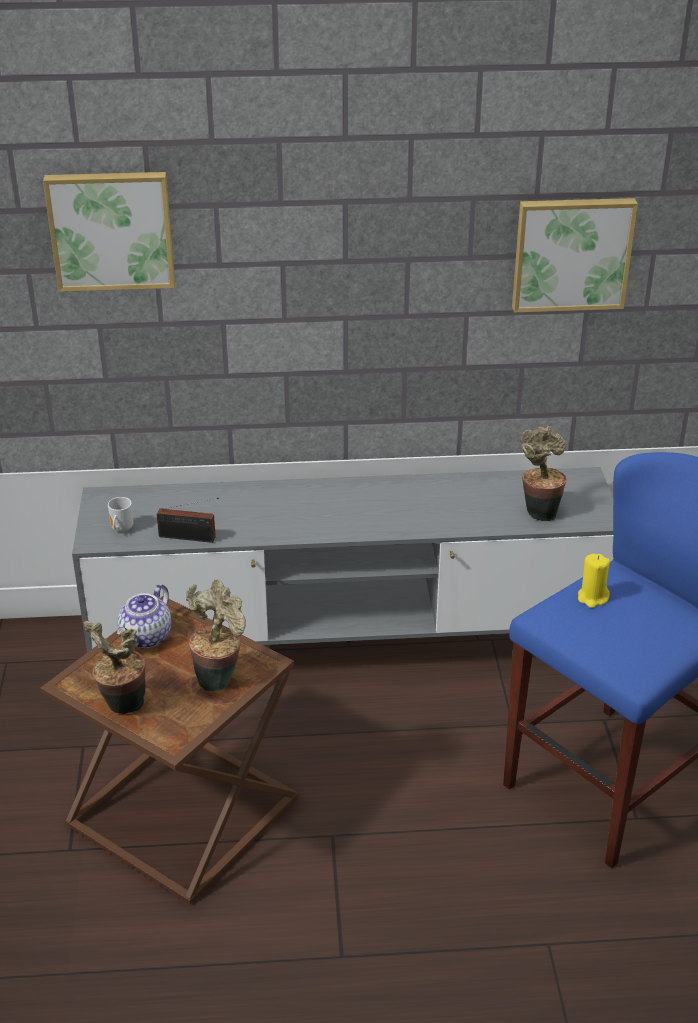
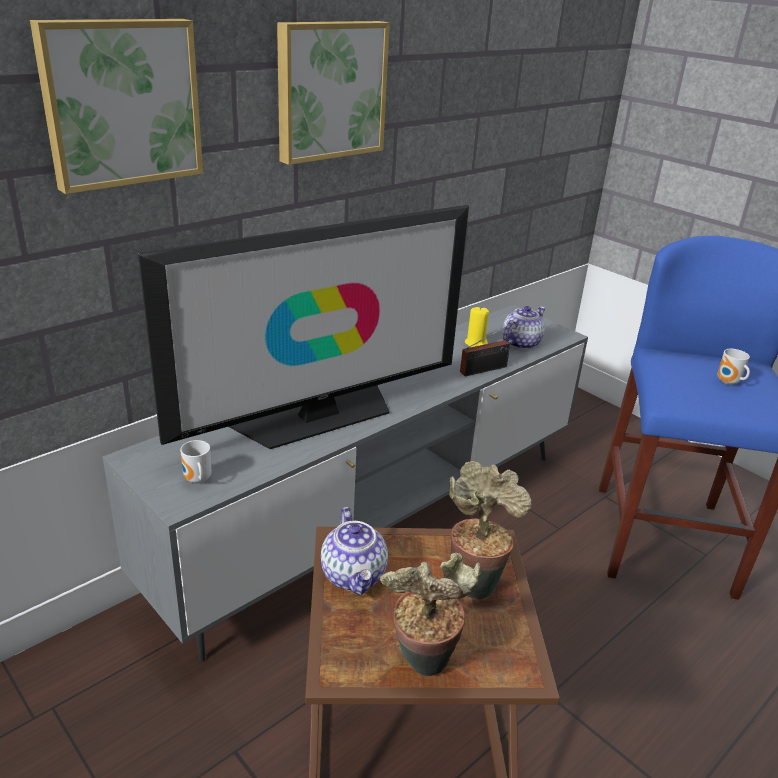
camera: 40 degrees left, 5 degrees down
(190, 538) = (280, 460): radio -> radio (486, 369)
(260, 514) = (318, 416): none -> television
(539, 511) = (520, 343): potted plant -> teapot
(571, 253) = (506, 109): picture -> picture (329, 90)
(592, 597) = (679, 376): yellow candle -> yellow candle (476, 343)
(634, 623) = (728, 383): none -> mug

